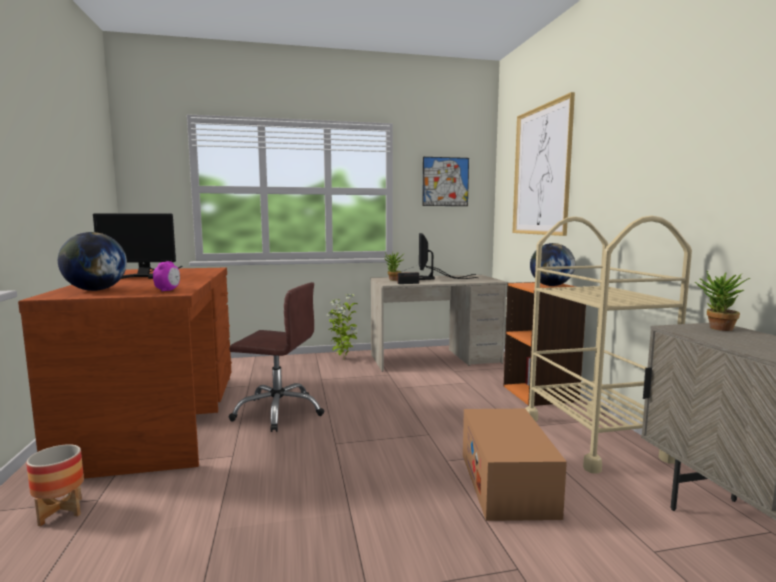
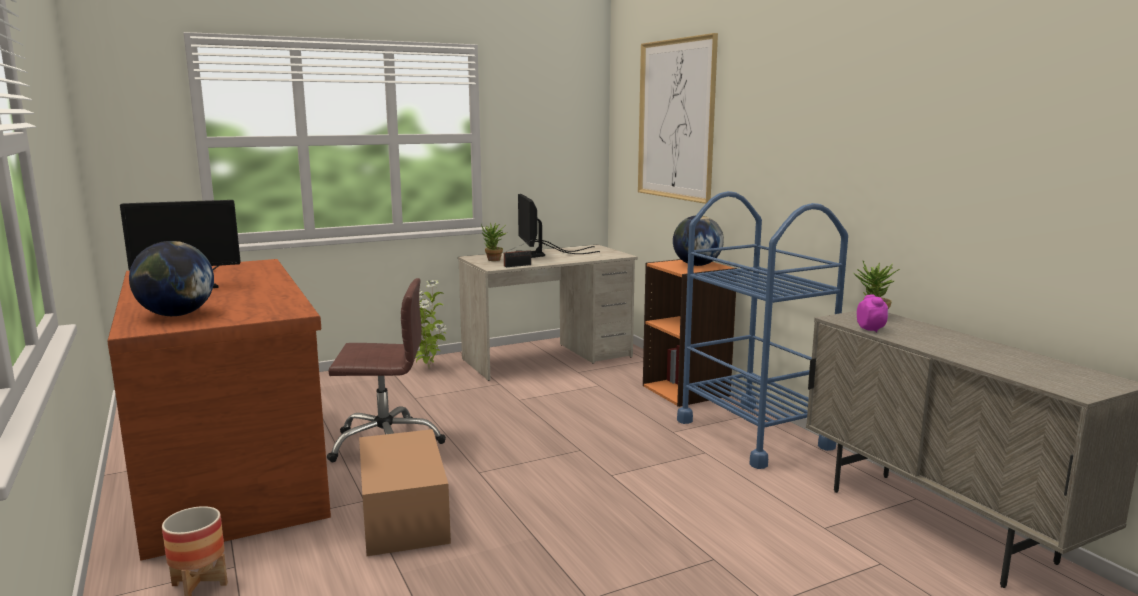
camera: 15 degrees left, 5 degrees up
(168, 290) = (276, 309): alarm clock -> alarm clock (871, 329)
(445, 181) = (547, 122): picture -> none
(507, 483) = (680, 489): cardboard box -> cardboard box (404, 515)
(593, 438) = (753, 434): beige cart -> blue cart

